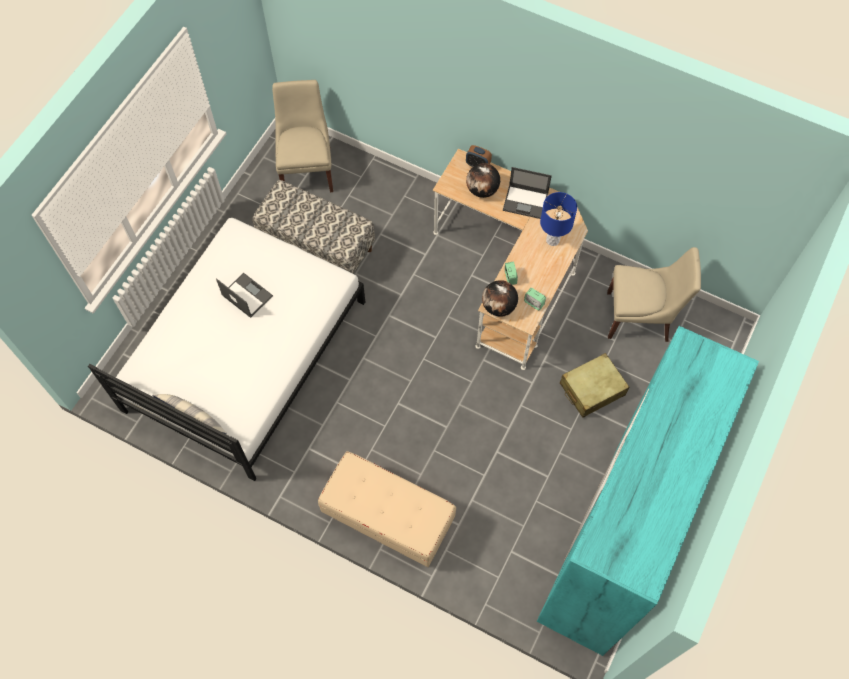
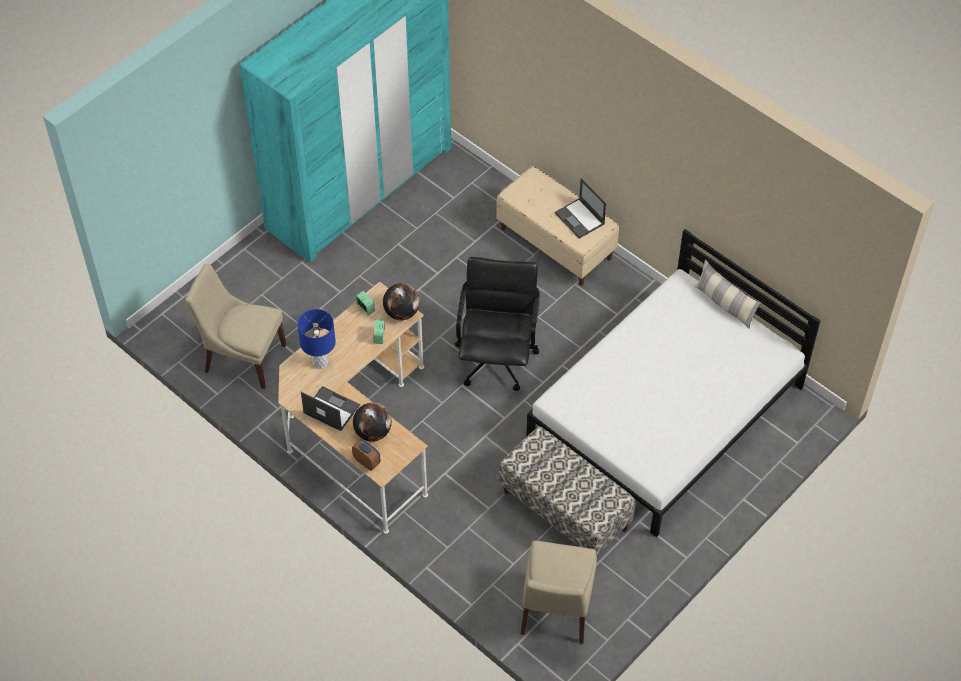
camera: 165 degrees left, 10 degrees down
(246, 295) = (655, 406): laptop -> laptop (580, 219)
(411, 371) = (497, 358): none -> black office chair
(592, 389) = (324, 303): beige suitcase -> none

